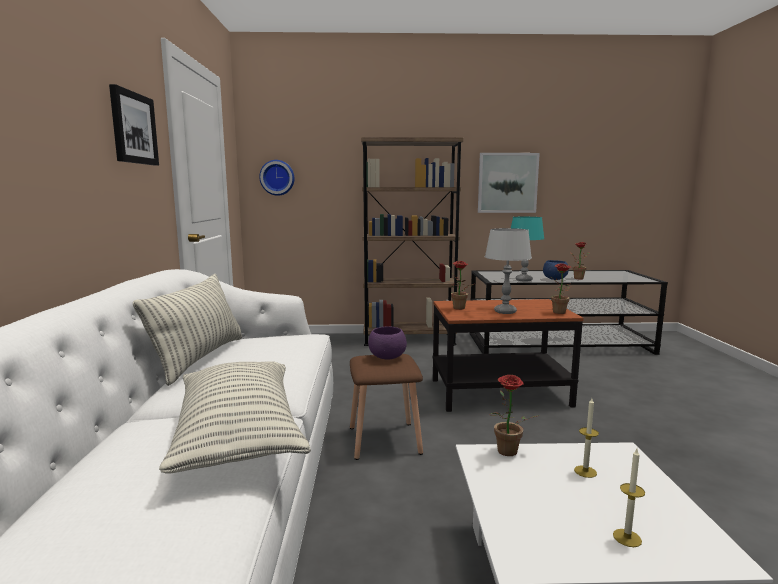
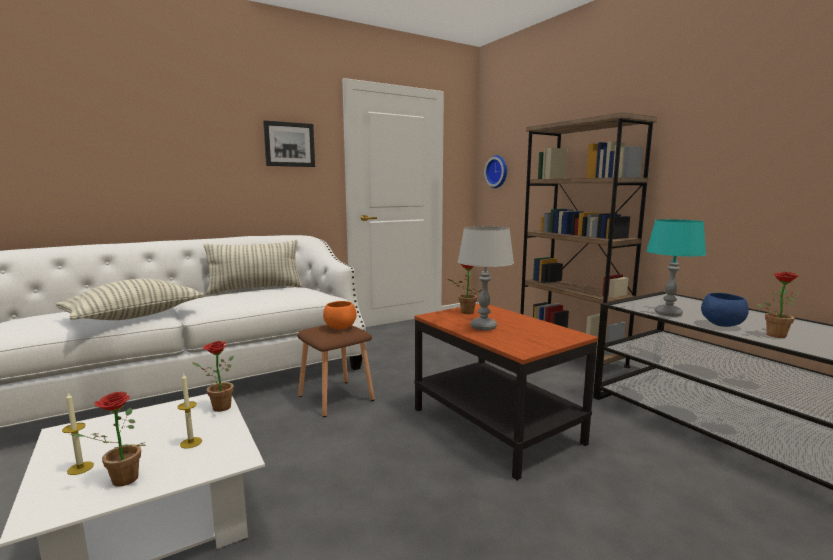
camera: 60 degrees right, 0 degrees up
(387, 357) = (340, 328): purple bowl -> orange bowl
(507, 183) = (733, 169): picture -> none
(561, 313) = (524, 347): potted plant -> potted plant (119, 482)

